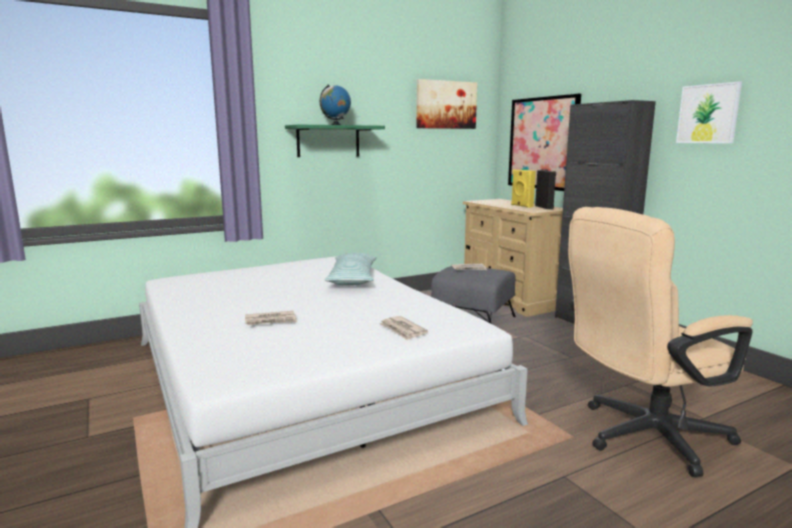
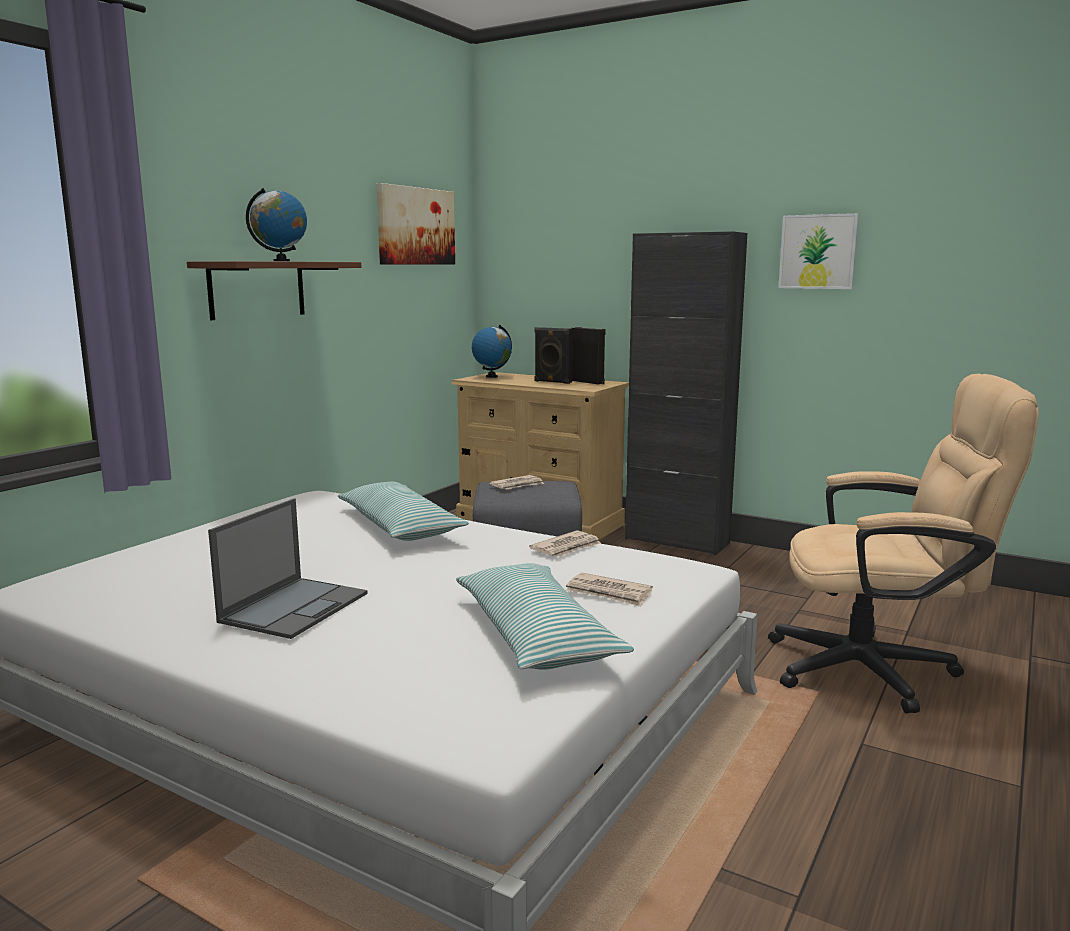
camera: 30 degrees left, 0 degrees up
(241, 305) = (295, 607): none -> laptop
(271, 321) = (395, 622): newspaper -> newspaper (567, 547)
(326, 342) = (535, 635): none -> pillow
(328, 141) = (257, 289): green shelf -> brown shelf
(491, 201) = (491, 376): none -> globe
(521, 206) = (552, 382): yellow speaker -> black speaker
(543, 143) = (566, 287): picture -> none
(642, 437) = (880, 670): beige office chair -> beige office chair turned 120 degrees counterclockwise

